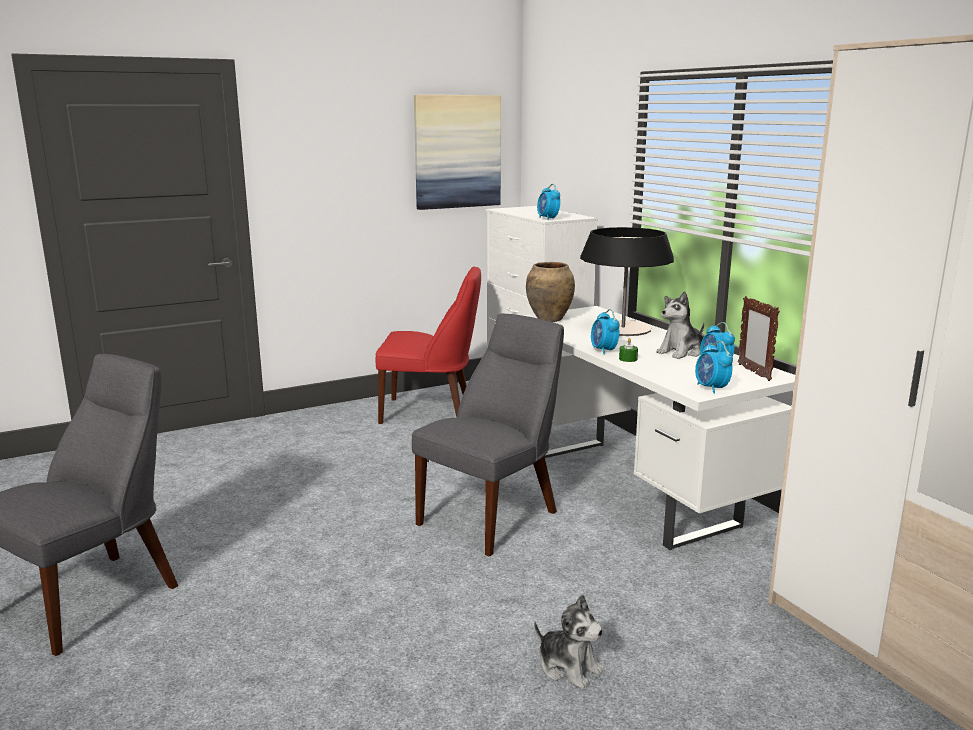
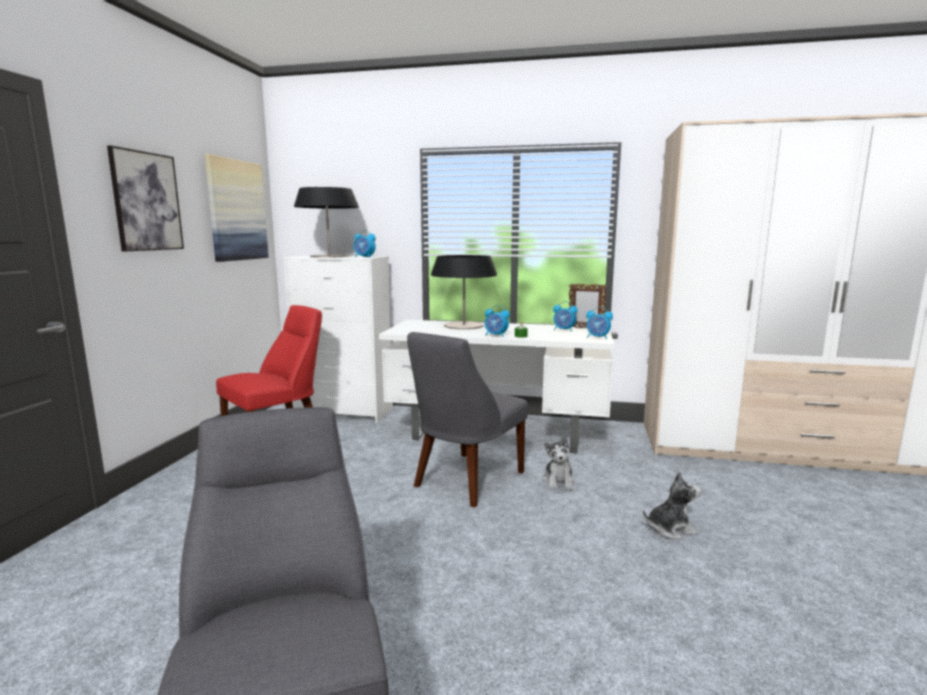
camera: 50 degrees left, 5 degrees down
(332, 152) = (146, 201): none -> picture
(493, 516) = (465, 481): grey chair -> grey chair turned 135 degrees counterclockwise
(533, 211) = (329, 256): none -> table lamp
(550, 319) = (409, 329): brown vase -> none
(681, 352) = (529, 328): plush toy -> plush toy (558, 482)

